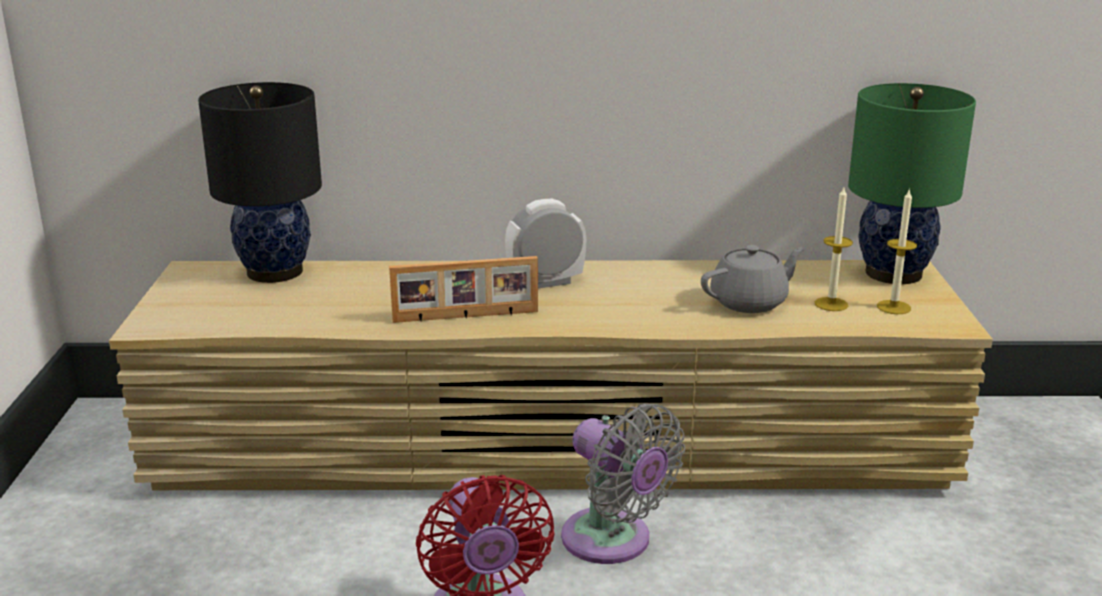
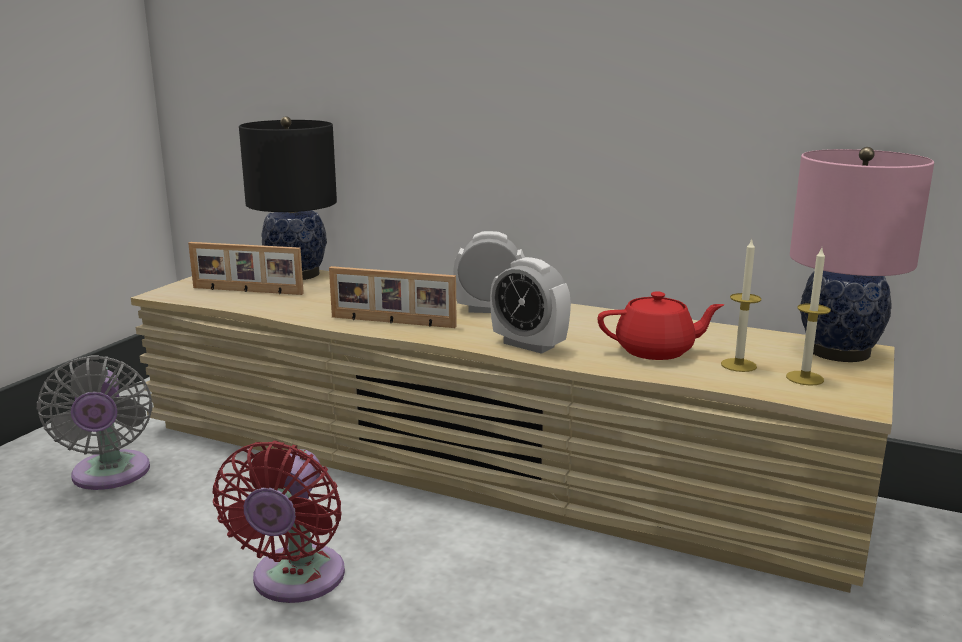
camera: 25 degrees right, 5 degrees down
(246, 305) = (247, 291): none -> picture frame
(613, 542) = (461, 552): grey fan -> grey fan (110, 476)
(631, 318) = (529, 345): none -> alarm clock
(750, 302) = (656, 351): grey teapot -> red teapot
(893, 273) = (839, 351): green table lamp -> pink table lamp

